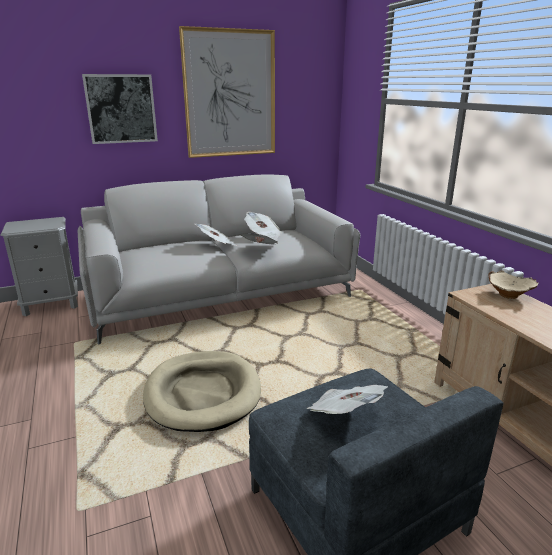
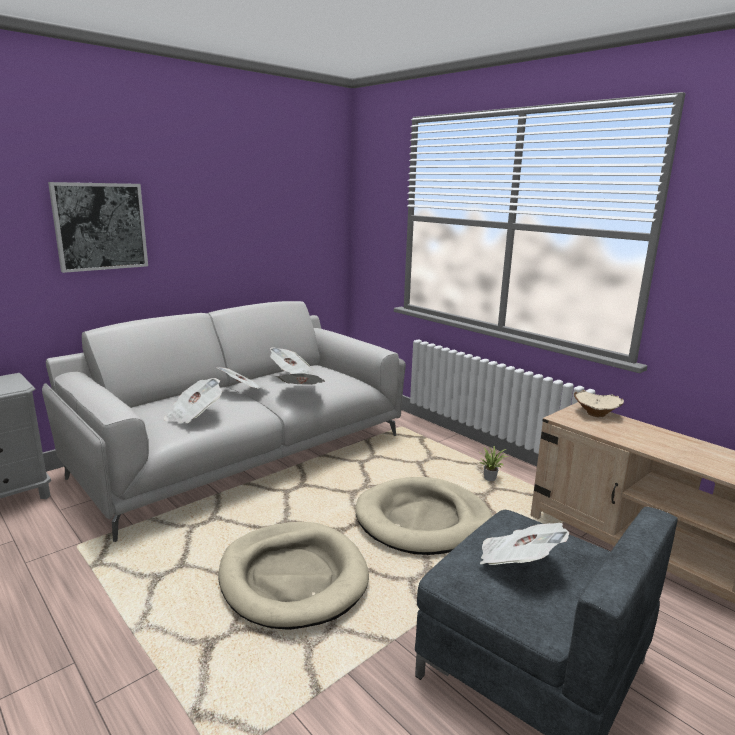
camera: 20 degrees left, 5 degrees down
(167, 258) = (194, 415): none -> newspaper
(230, 94) = (233, 208): picture -> none
(332, 369) = (423, 520): none -> beige dog bed
(415, 344) = (490, 478): none -> potted plant

